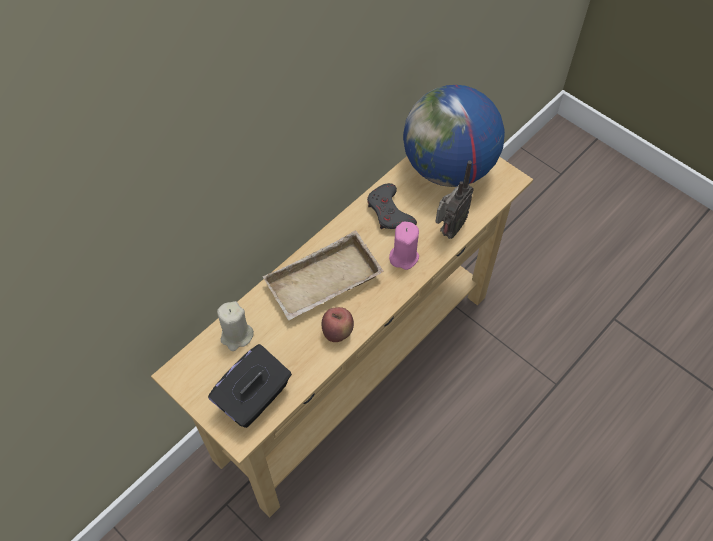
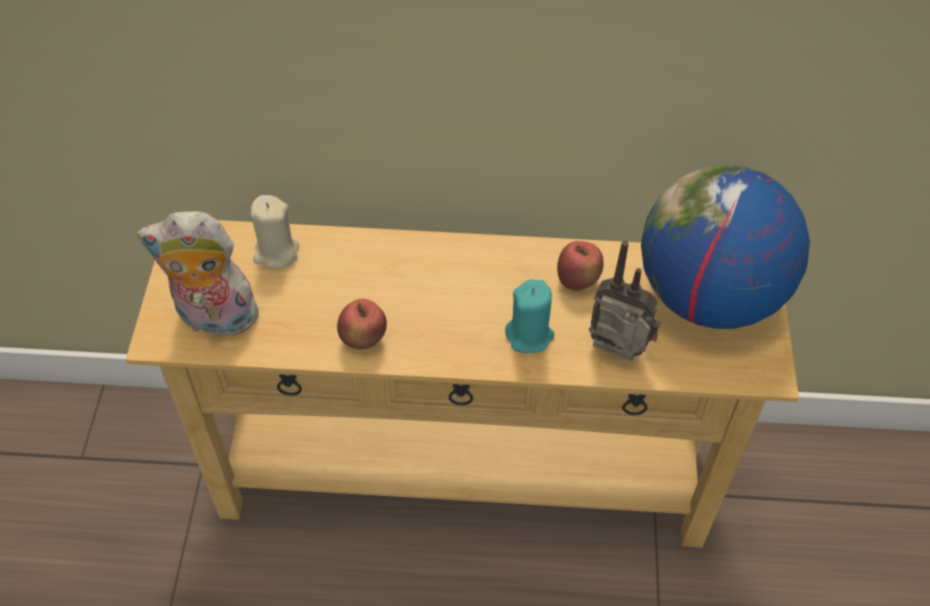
camera: 50 degrees right, 5 degrees down
(254, 397) = (214, 319): black tissue box -> plush toy
(323, 284) = (414, 284): beige tray -> none
(389, 212) = (577, 281): grey game controller -> apple
(403, 256) = (529, 335): pink candle -> turquoise candle
(448, 230) = (616, 356): radio -> radio turned 150 degrees counterclockwise

